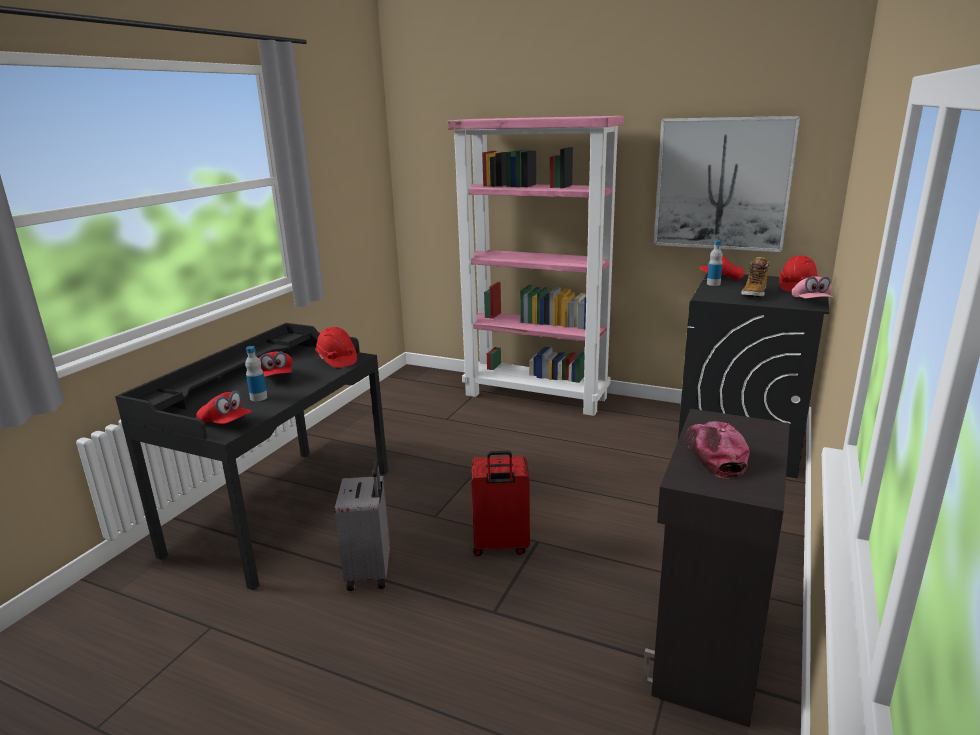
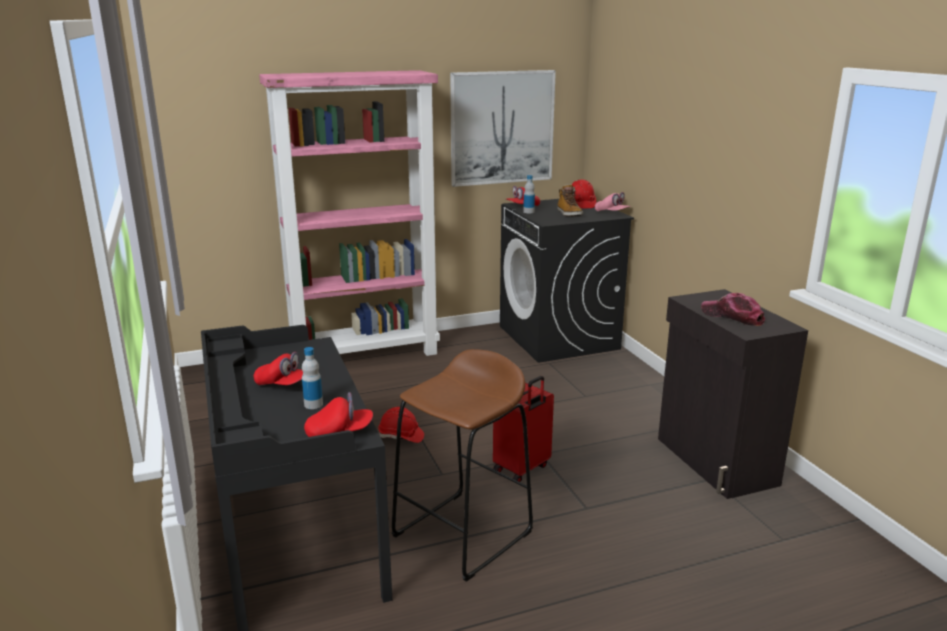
camera: 45 degrees left, 0 degrees up
(336, 360) = (303, 352): red hard hat -> red hard hat (401, 436)
(370, 572) = (463, 534): grey suitcase -> brown stool

